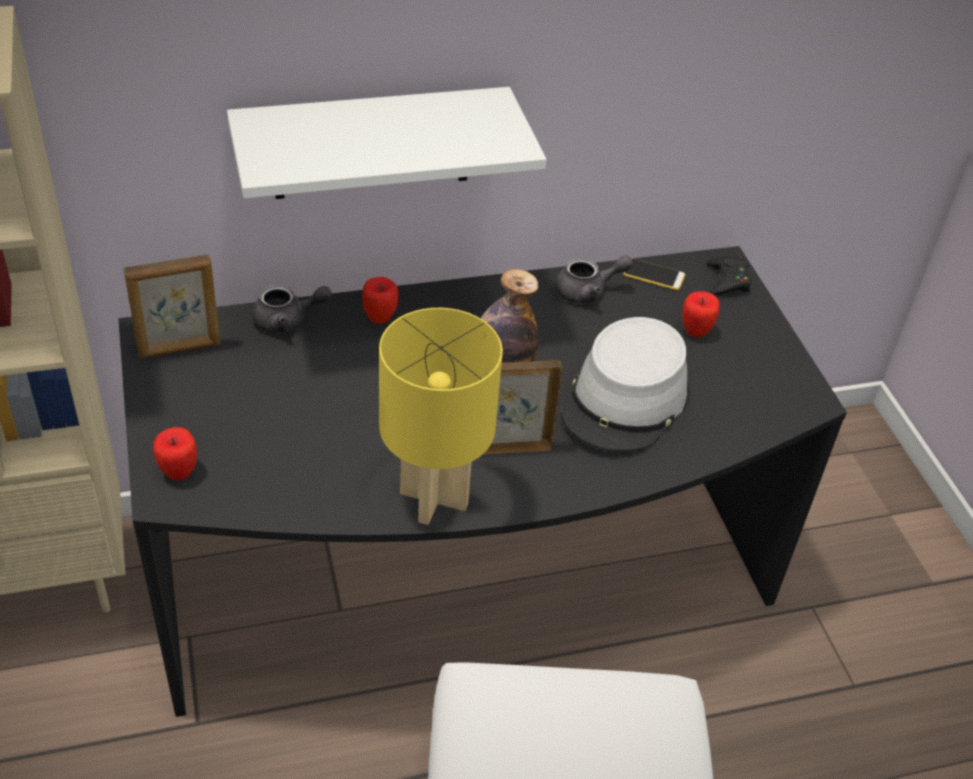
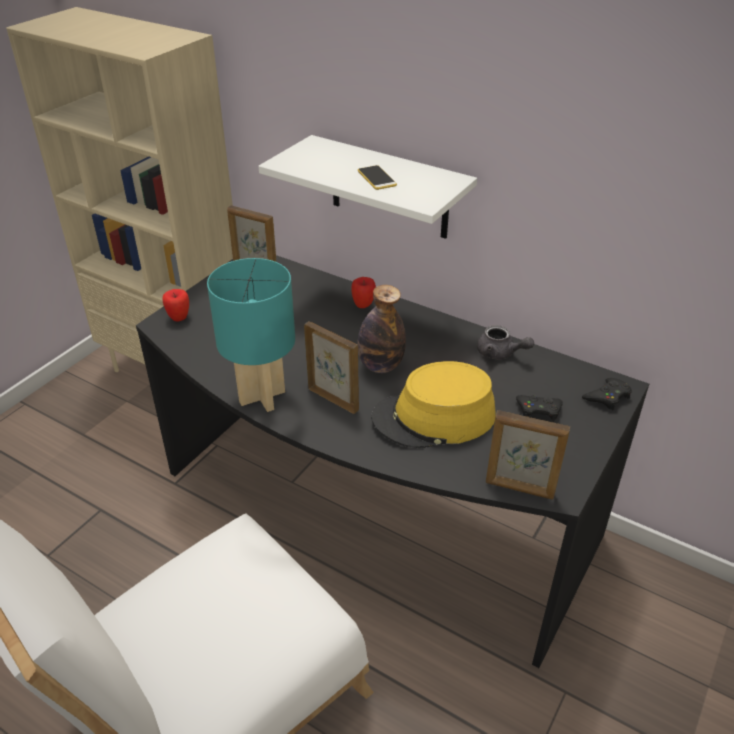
camera: 50 degrees right, 5 degrees down
(288, 321) = (318, 284): grey teapot -> none
(432, 499) = (261, 396): yellow table lamp -> turquoise table lamp
(625, 401) = (434, 418): grey hat -> yellow hat
(654, 275) = (558, 367): phone -> phone (377, 178)
(695, 331) = (538, 410): apple -> black game controller
(779, 420) = (519, 489): none -> picture frame

